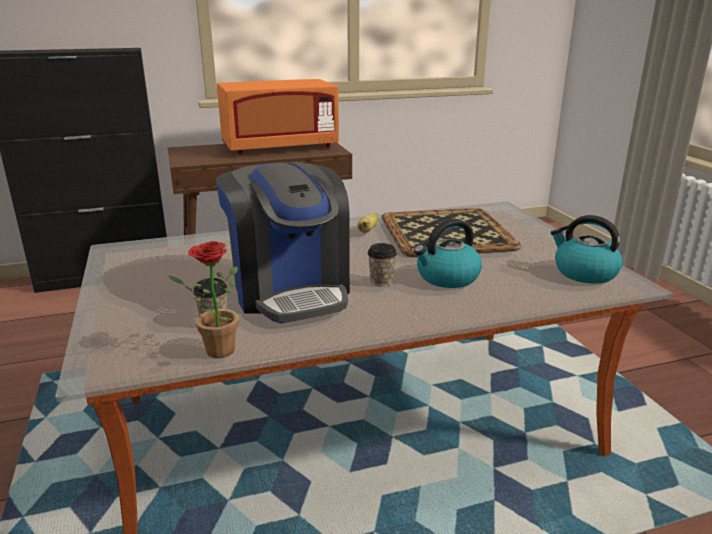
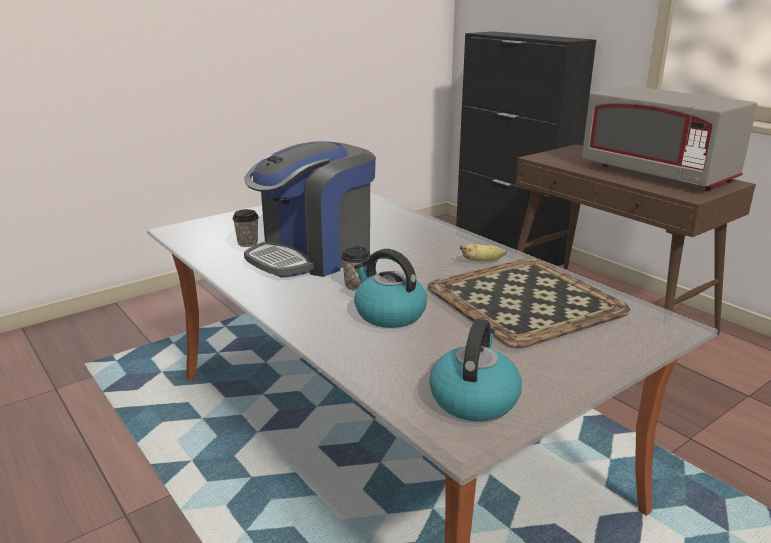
camera: 70 degrees right, 0 degrees up
(214, 351) = (206, 252): potted plant -> none
(279, 147) = (658, 174): orange microwave -> grey microwave

